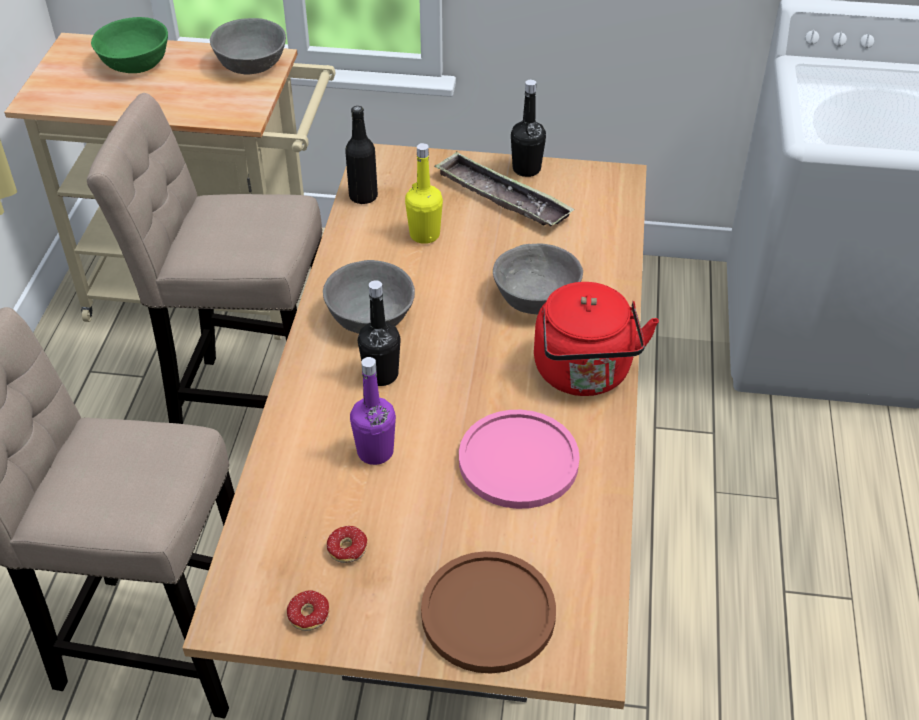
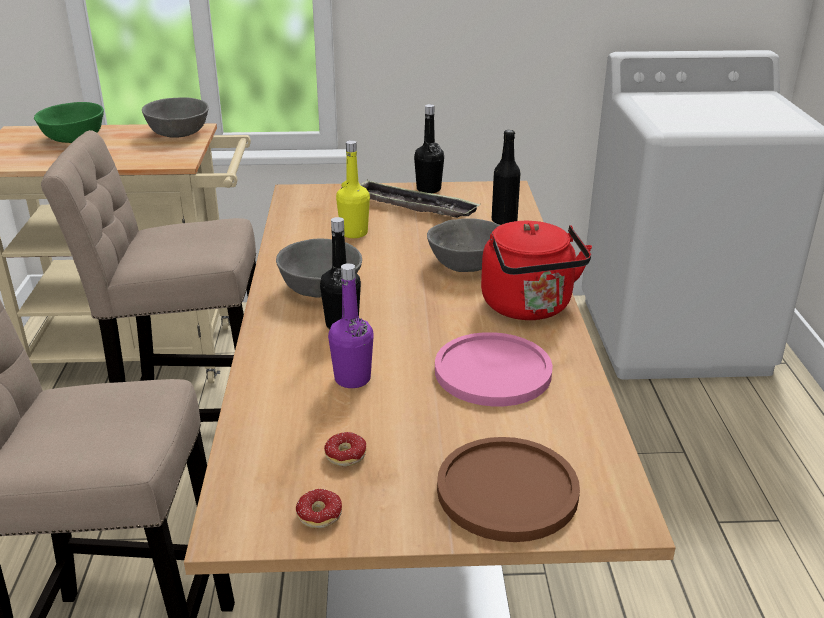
camera: 10 degrees left, 15 degrees down
(363, 196) = (292, 215): black bottle -> black bottle (504, 221)

